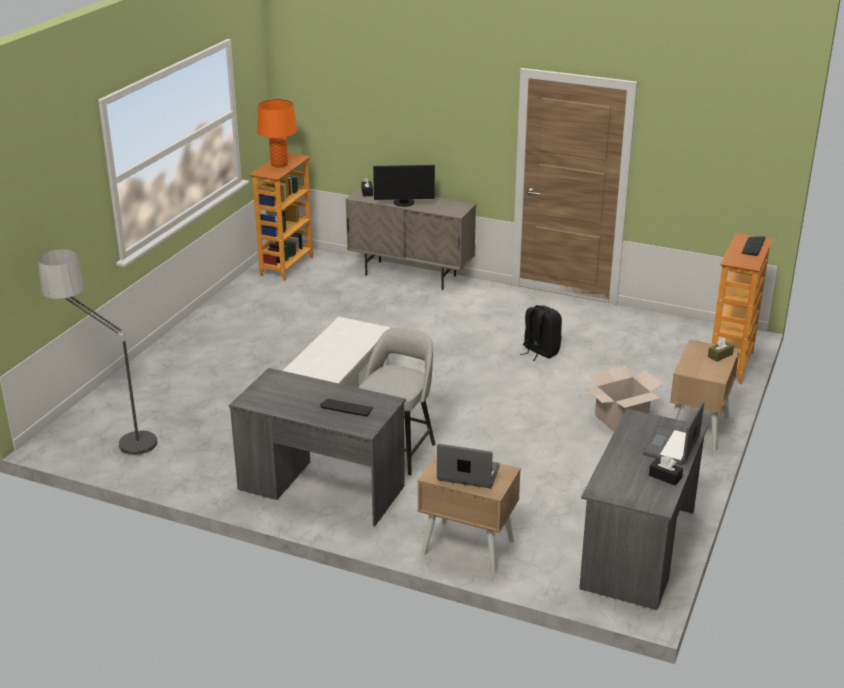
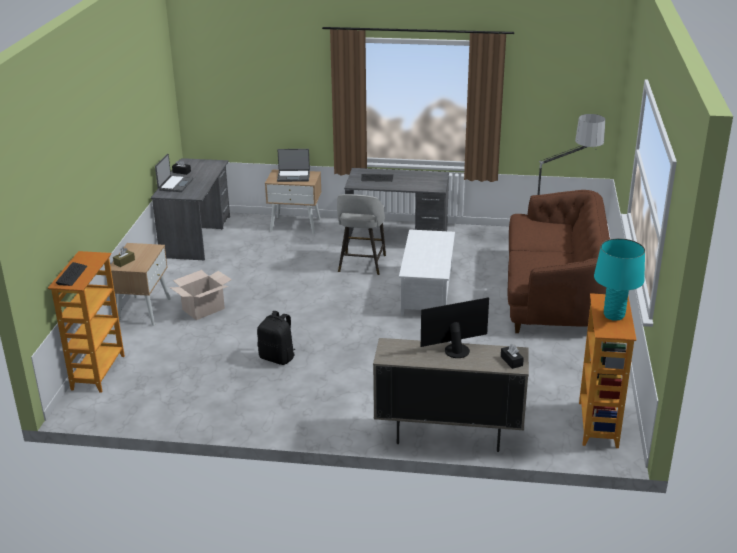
camera: 165 degrees right, 0 degrees up
(197, 374) = (552, 293): none -> brown sofa
(279, 164) = (614, 315): orange table lamp -> turquoise table lamp

